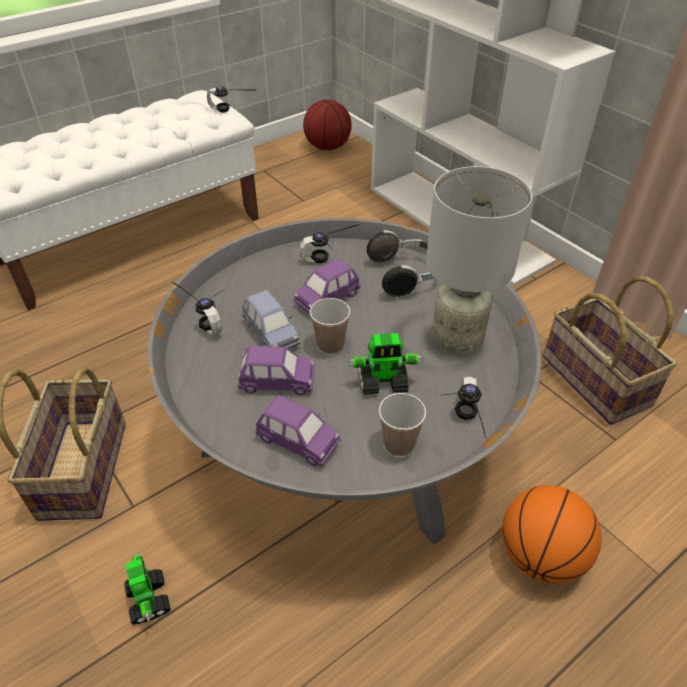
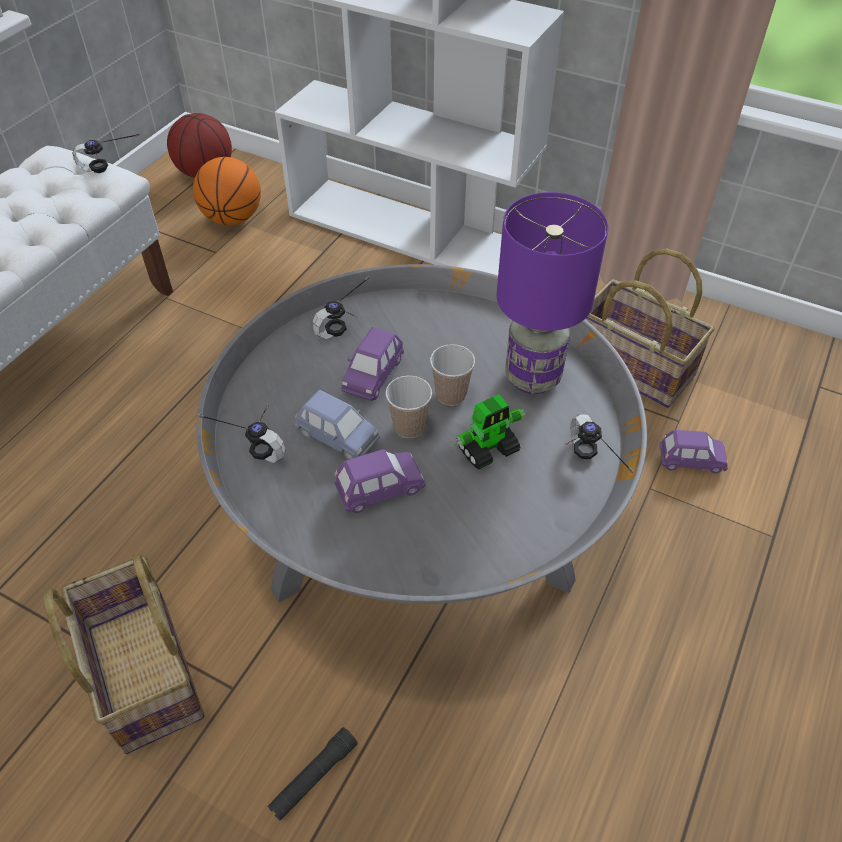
camera: 25 degrees left, 5 degrees up
(148, 599) = (313, 777): toy robot -> black flashlight
(298, 441) = (442, 545): purple toy car -> purple toy car (691, 460)
(399, 444) = (541, 508): cup -> cup (451, 395)
(406, 275) = (440, 321): headphones -> none
(458, 340) = (534, 377): grey table lamp -> purple table lamp
(540, 556) = (668, 562): basketball -> basketball (232, 218)

